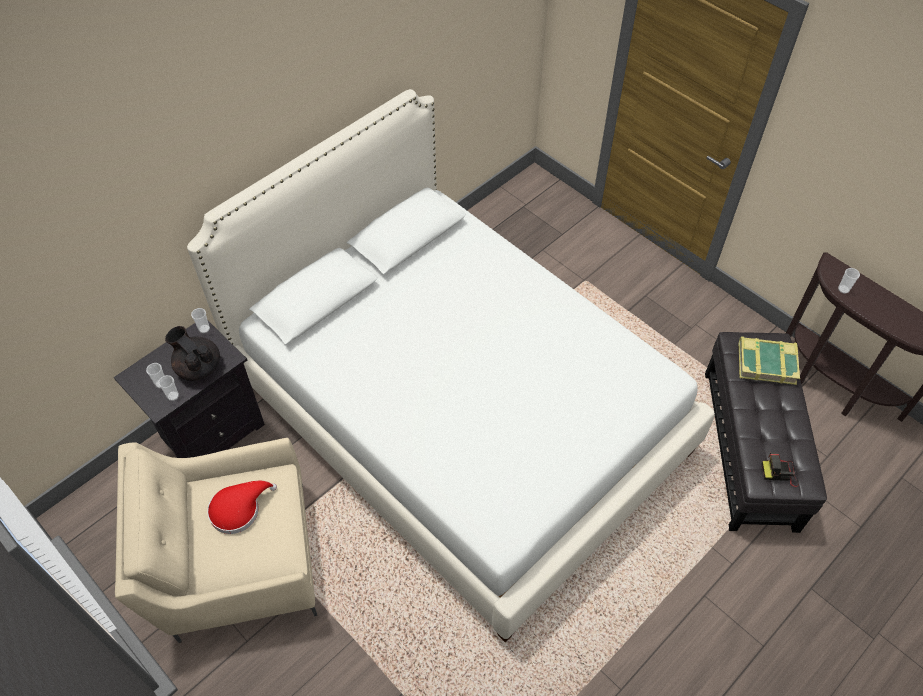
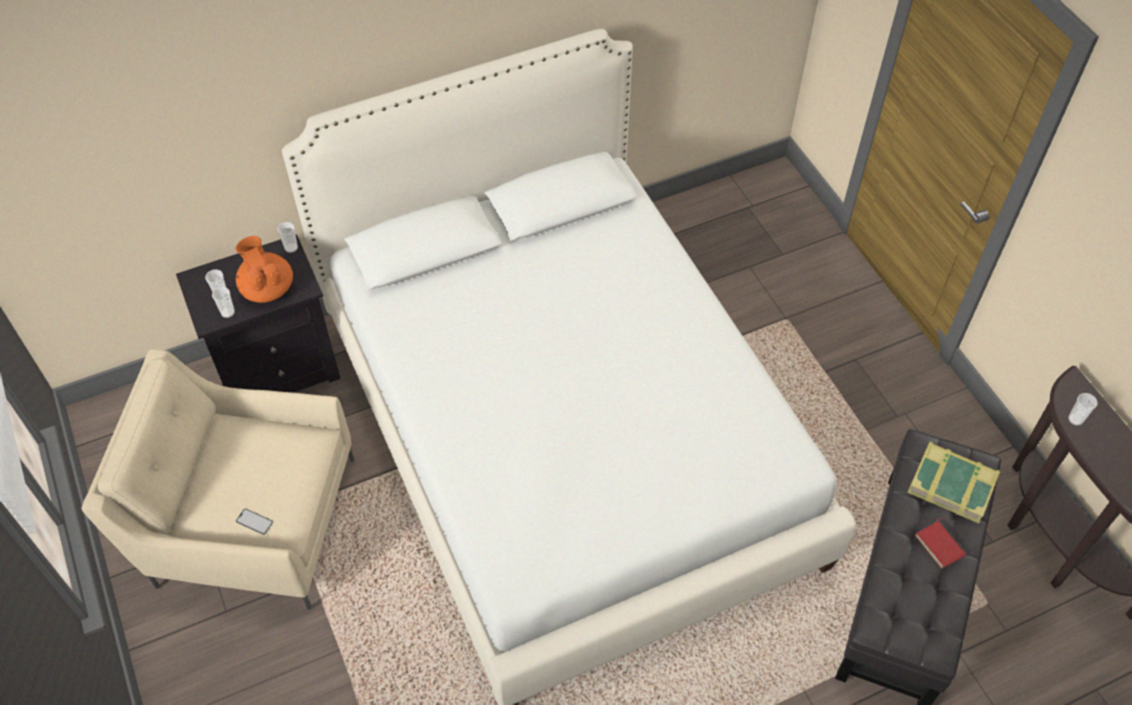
camera: 20 degrees right, 0 degrees up
(198, 367) = (267, 288): black teapot -> orange teapot
(238, 509) = (257, 460): red hat -> none
(257, 559) = (254, 521): none -> phone
(778, 408) = (941, 545): none -> red book
(780, 473) = (906, 624): camera -> none

